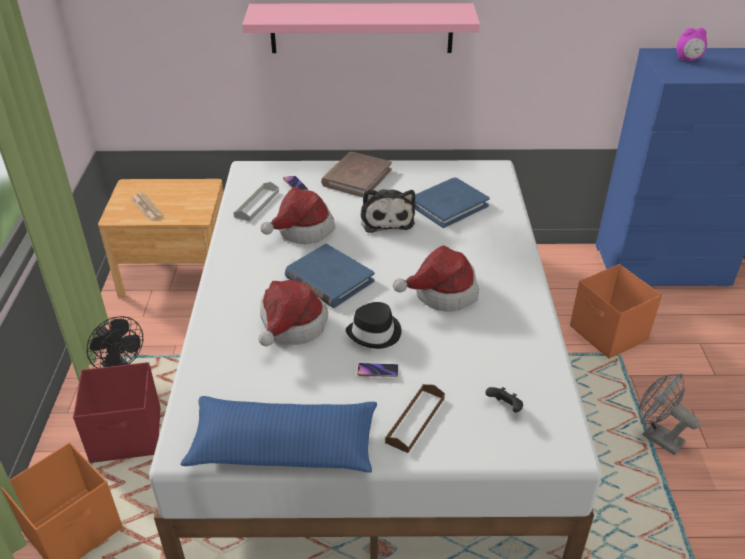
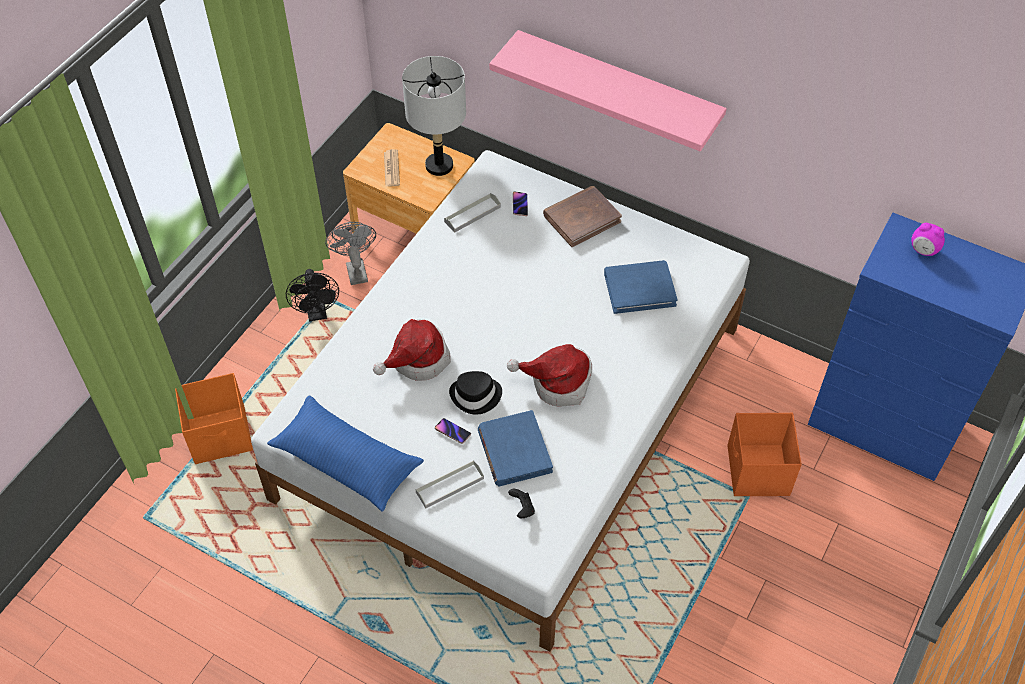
camera: 30 degrees right, 15 degrees up
(127, 435) = (293, 375): red storage box -> none
(191, 192) = (439, 165): none -> grey table lamp
(301, 230) = (490, 261): hat -> none
(329, 279) = (477, 326): blue book -> blue book (514, 451)
(386, 218) = (572, 280): plush toy -> none
(415, 420) = (450, 485): brown tray -> grey tray
(656, 436) = (710, 586): grey fan -> grey fan (355, 269)

